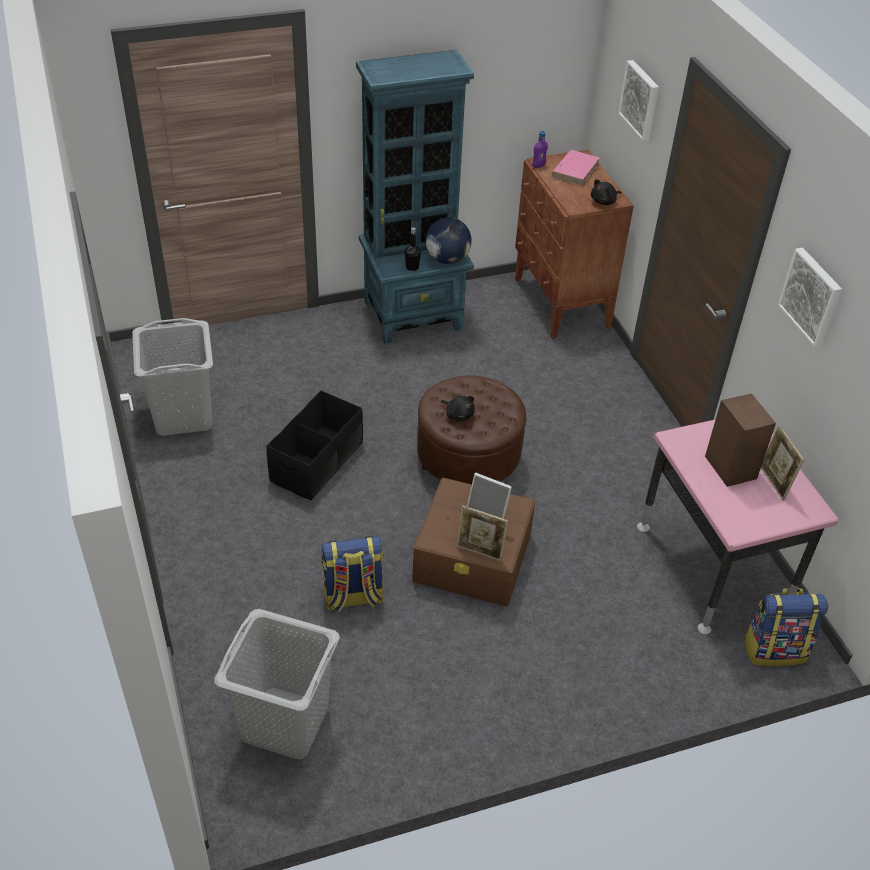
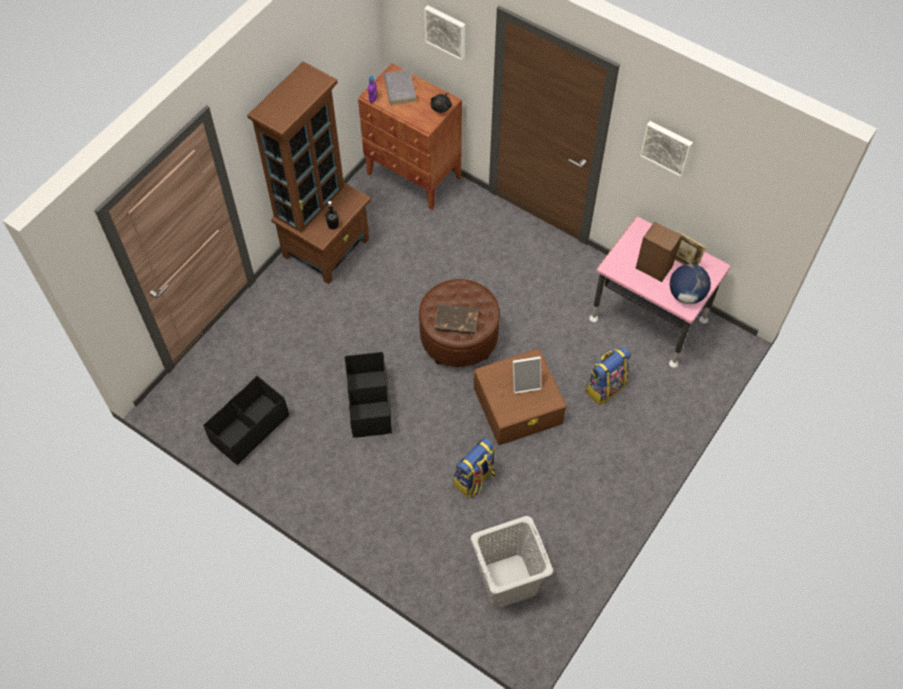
camera: 35 degrees left, 15 degrees up
(183, 416) = (249, 429): grey laundry basket -> black storage box
(413, 316) = (327, 248): blue cabinet -> brown cabinet
(447, 259) = (349, 203): globe -> globe (686, 294)
(458, 414) = (455, 321): black plush toy -> brown book
(480, 551) = (539, 405): picture frame -> none
(575, 170) = (400, 89): pink book -> grey book
(774, 649) = (716, 351): backpack -> backpack (605, 387)

